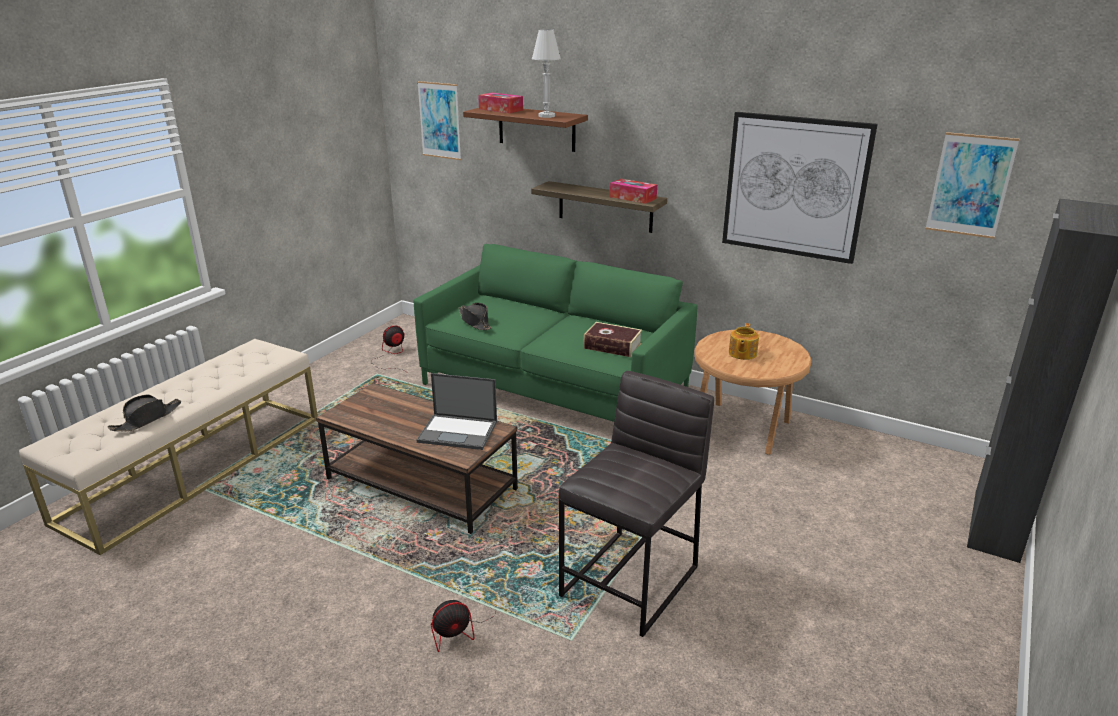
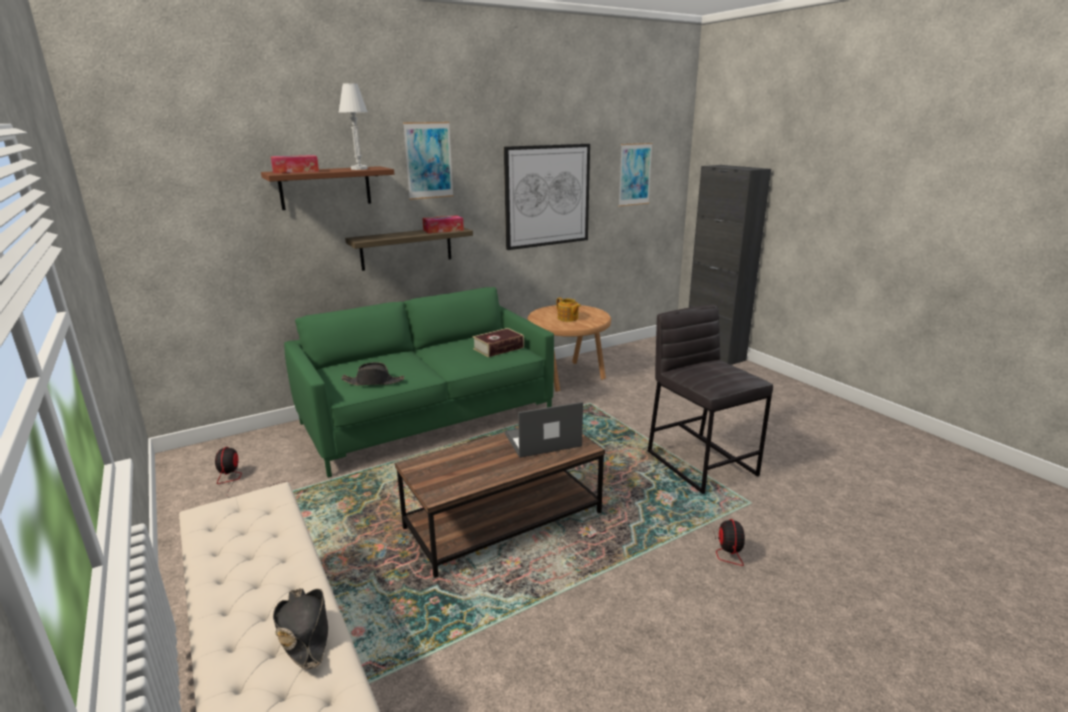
camera: 60 degrees left, 5 degrees down
(439, 120) = (190, 199): picture -> picture (428, 160)
(459, 432) = (541, 440): laptop -> laptop turned 150 degrees counterclockwise

